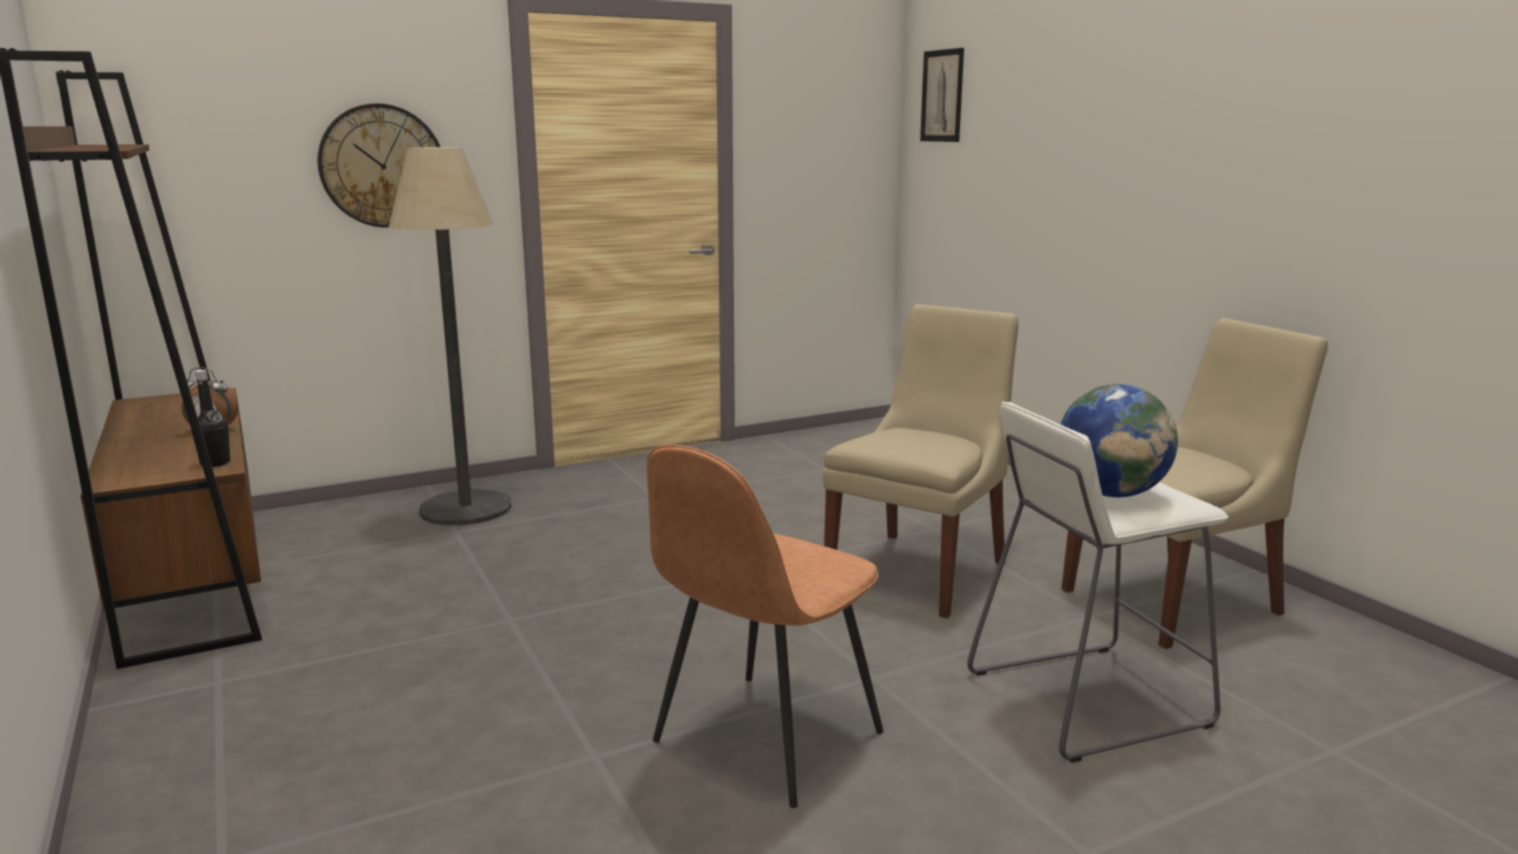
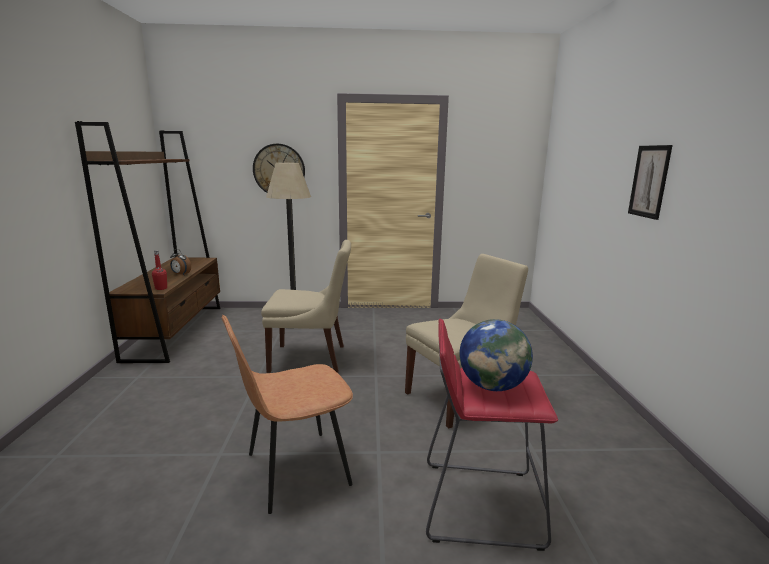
camera: 25 degrees right, 0 degrees up
(215, 463) = (161, 288): black bottle -> red bottle
(942, 96) = (561, 141): picture -> picture (649, 181)
(1086, 699) = (480, 503): white stool -> red stool
(1176, 600) = (597, 455): beige chair -> beige chair (311, 358)

